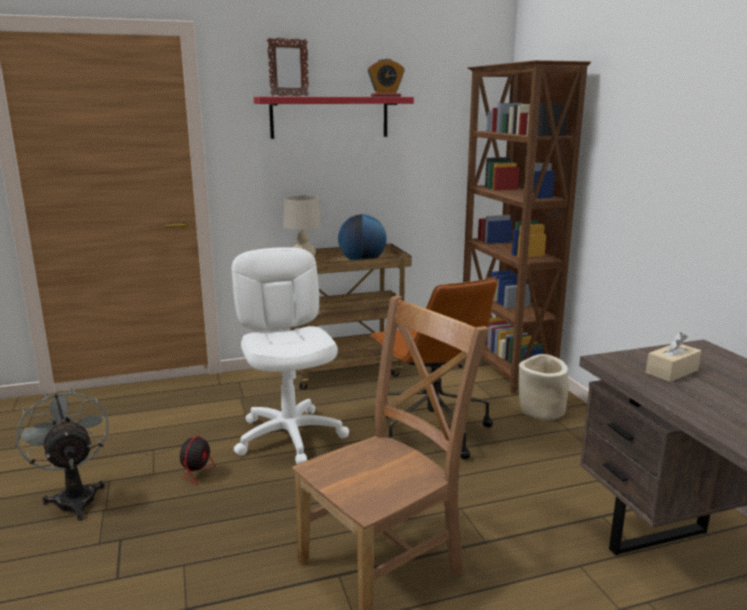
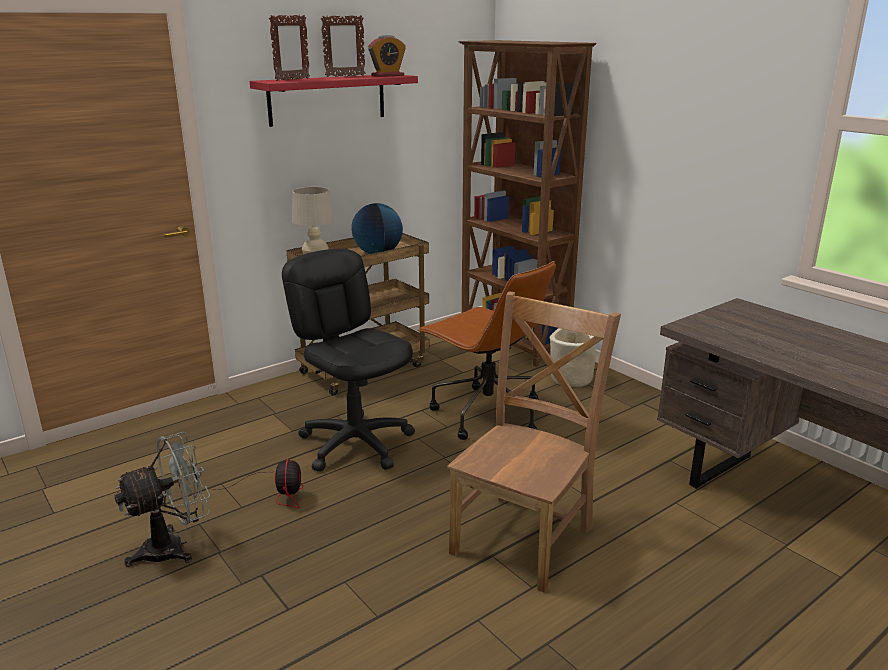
camera: 20 degrees left, 5 degrees up
(75, 497) = (174, 547): grey fan -> grey fan turned 105 degrees clockwise
(290, 436) = (356, 443): white office chair -> black office chair
(346, 96) = (345, 76): none -> picture frame
(671, 371) = (737, 329): beige tissue box -> none

